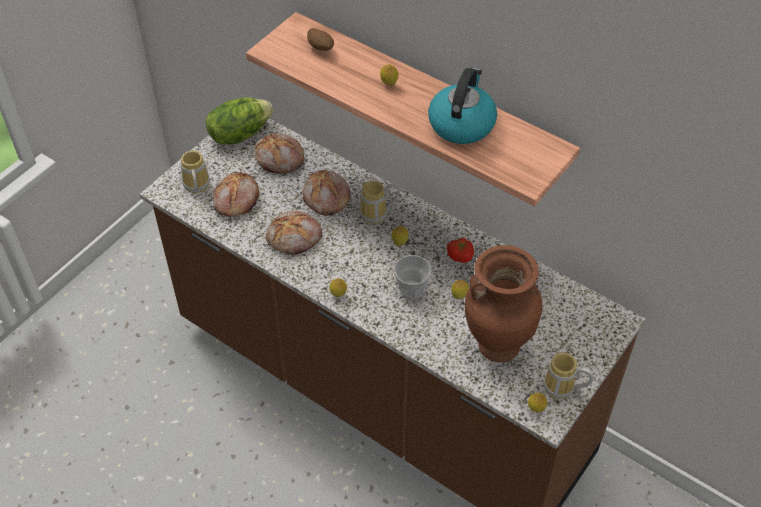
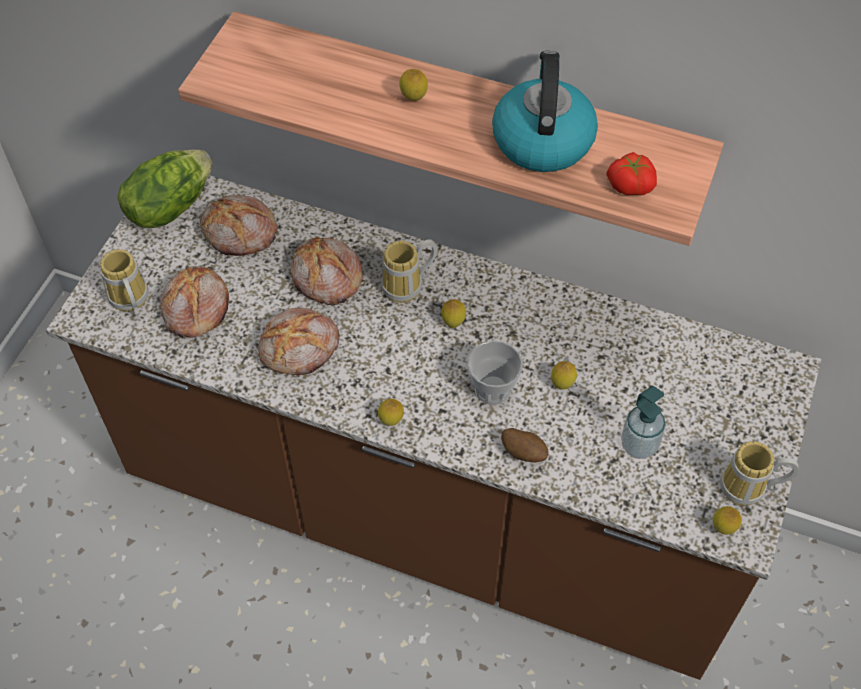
camera: 15 degrees left, 5 degrees up
(321, 48) = (291, 61): potato -> potato (524, 453)
(460, 255) = (543, 322): tomato -> tomato (630, 184)
(497, 345) = (639, 445): brown vase -> soap dispenser

